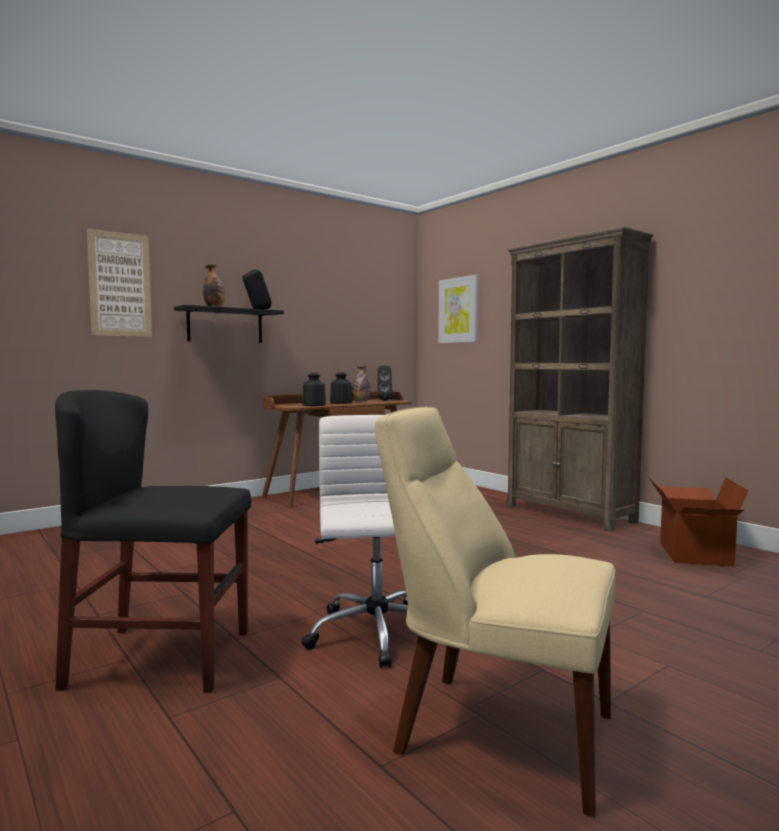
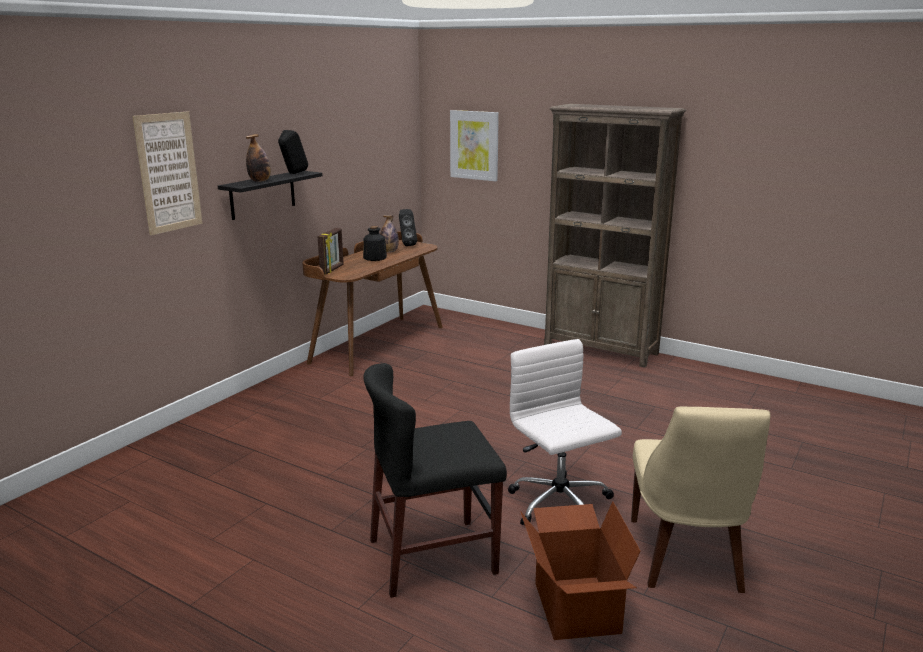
camera: 20 degrees left, 15 degrees up
(290, 405) = (332, 270): none -> picture frame
(314, 405) = (358, 268): bottle -> none
(495, 731) = (686, 558): beige chair -> beige chair turned 90 degrees counterclockwise
(693, 554) = (714, 385): cardboard box -> cardboard box (574, 607)

